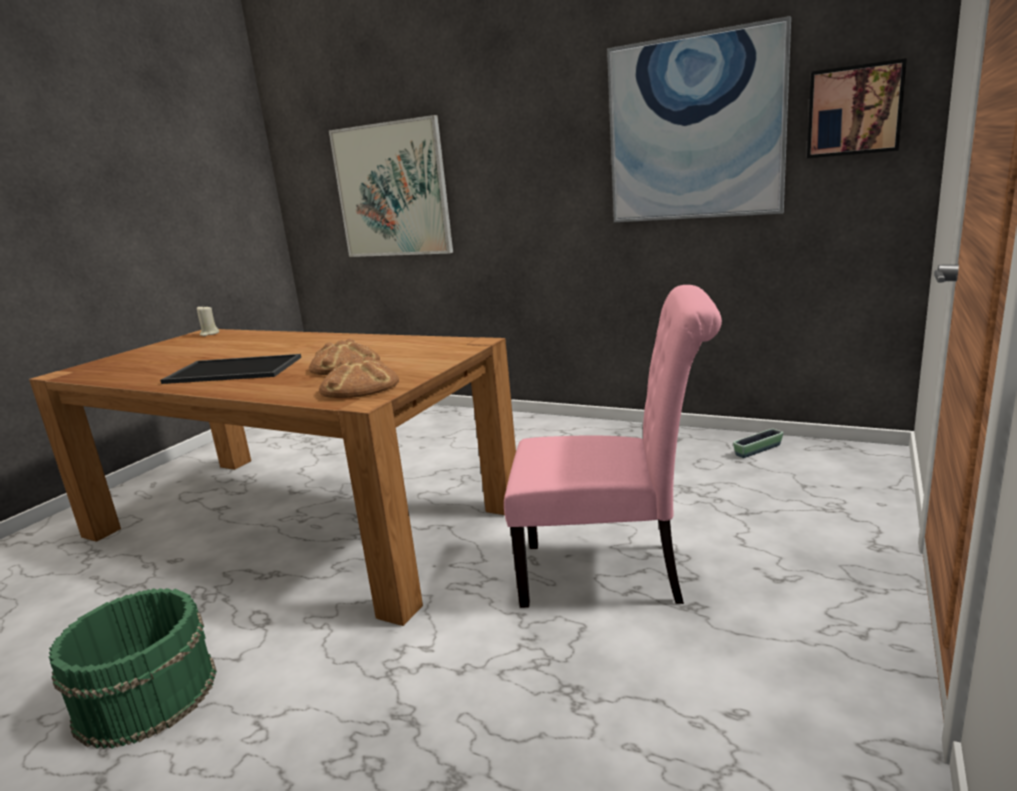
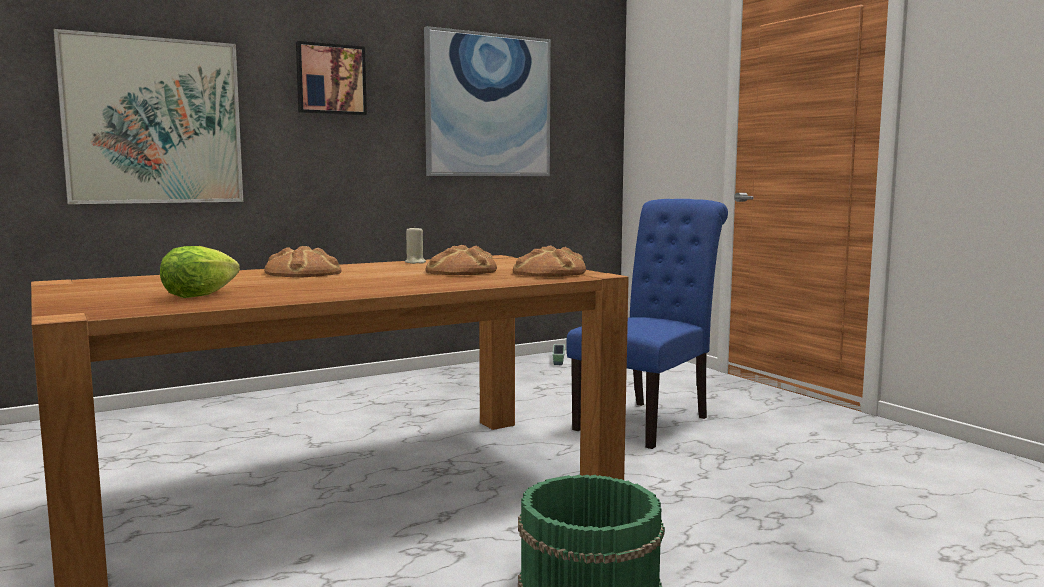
camera: 60 degrees left, 10 degrees down
(151, 365) = (199, 295): none -> lettuce
(209, 334) = (91, 281): beige candle -> beige candle (415, 262)
(231, 371) = (359, 284): tray -> none
(291, 344) = (304, 273): none -> bread
(612, 573) = (648, 421): pink chair -> blue chair
(854, 111) = (582, 110): picture -> picture (330, 79)

